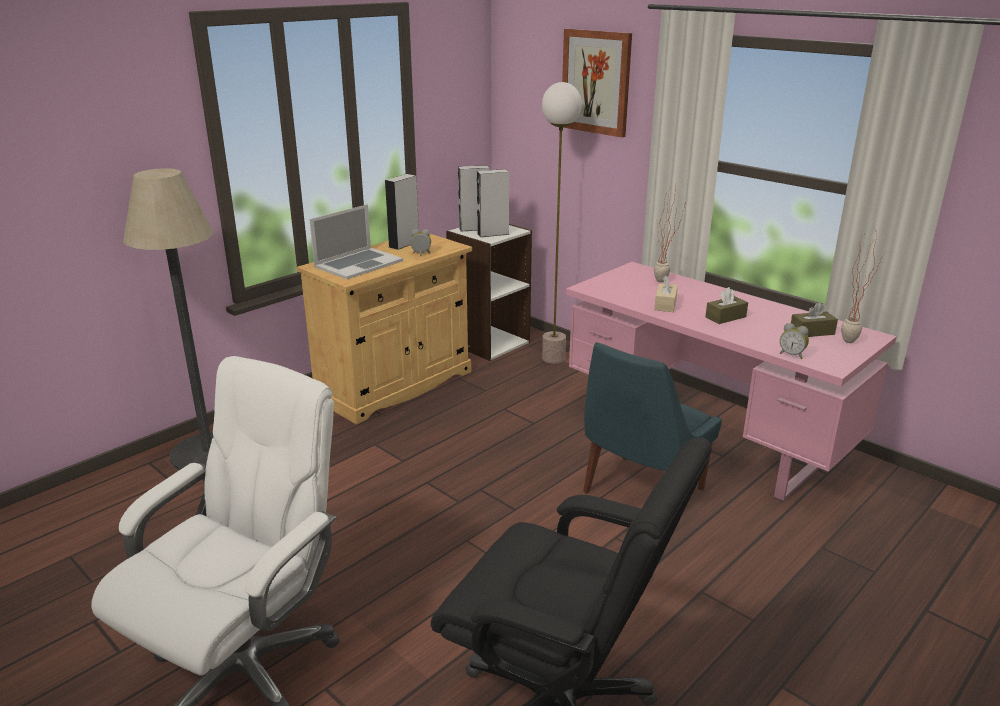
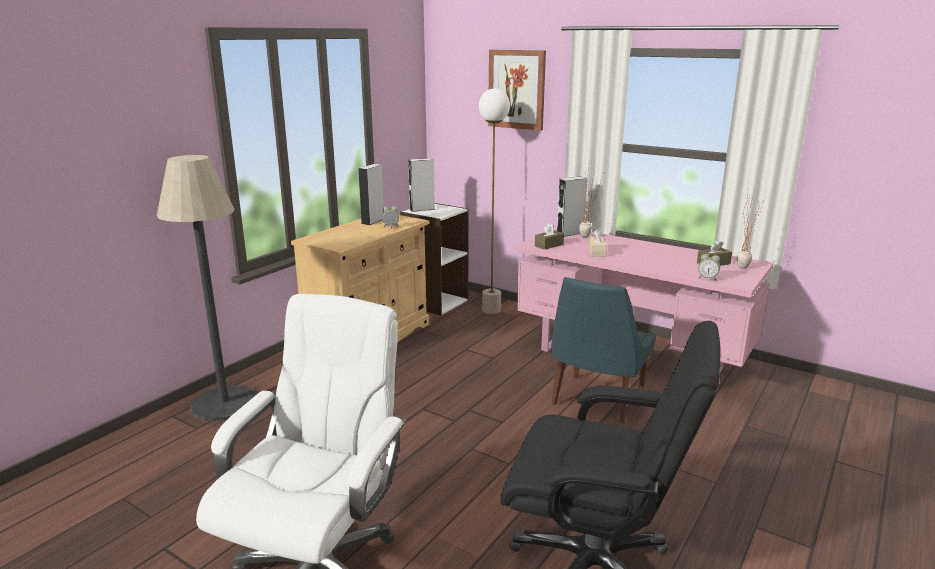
camera: 10 degrees left, 5 degrees down
(358, 264) = (342, 236): laptop -> none
(493, 234) = (439, 212): grey speaker -> grey speaker (570, 233)
(725, 317) = (646, 257): brown tissue box -> brown tissue box (549, 245)

